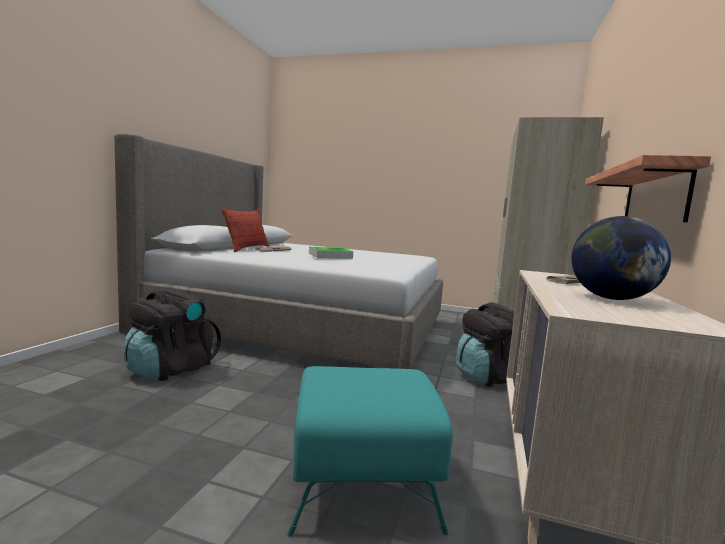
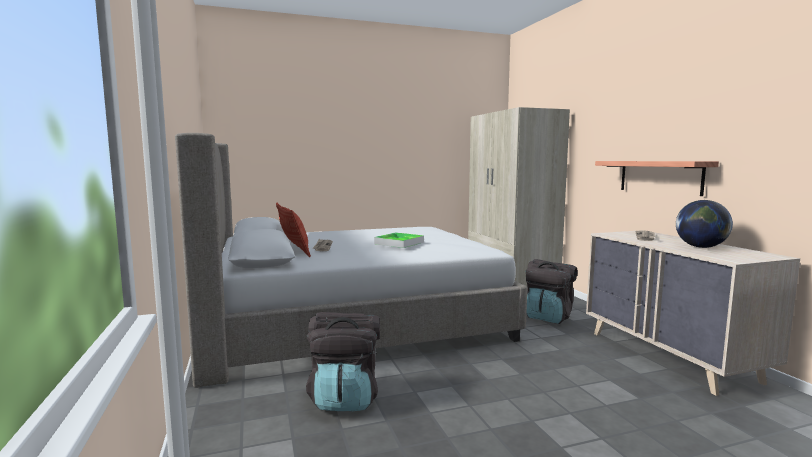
camera: 35 degrees left, 0 degrees up
(361, 481) = (618, 405): turquoise ottoman -> none

